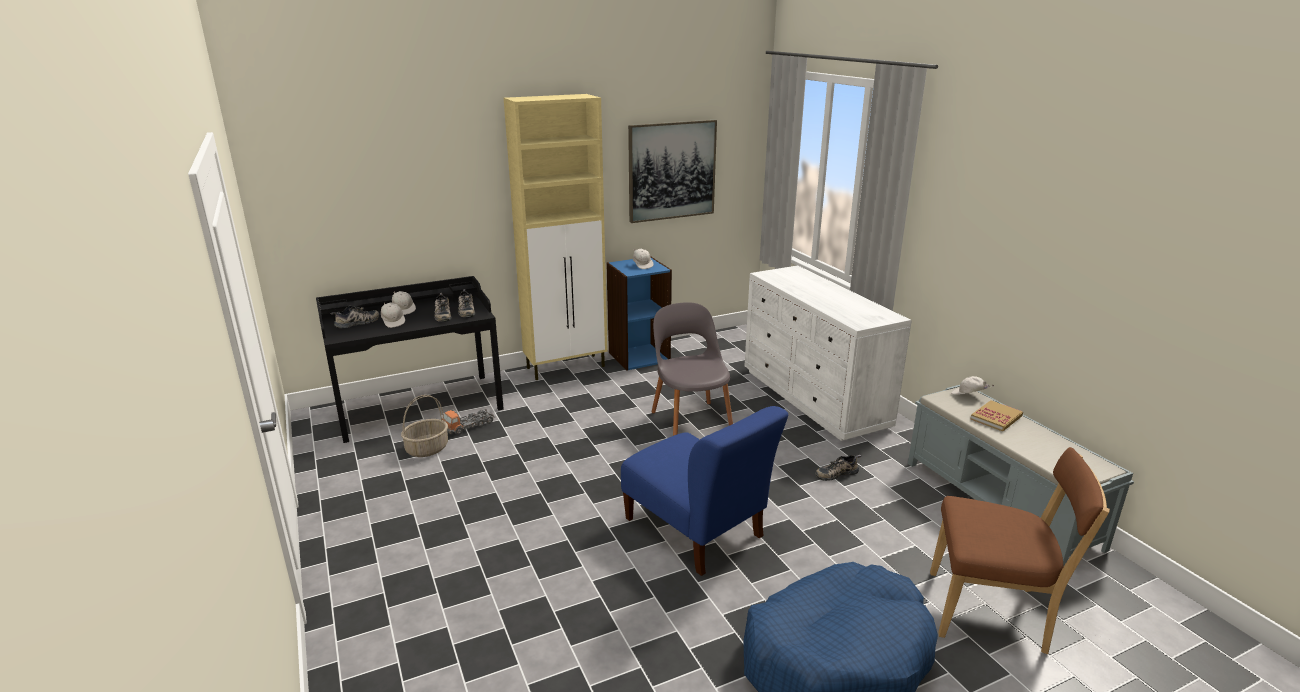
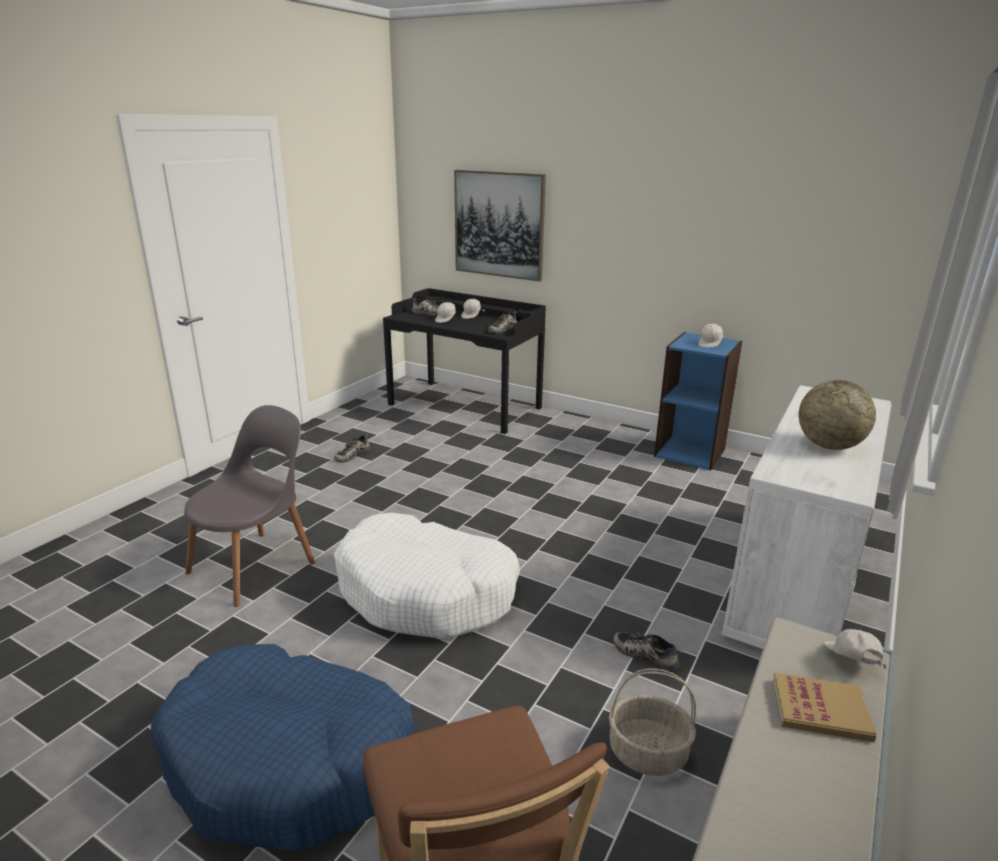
camera: 55 degrees right, 0 degrees up
(427, 448) = (414, 431): basket -> basket (648, 752)
(442, 314) = (482, 326): shoe -> shoe (352, 454)
(469, 426) = (463, 432): toy truck -> none
(567, 367) = (611, 430): beige cabinet -> none
(671, 170) = (795, 238): picture -> picture (499, 225)
(690, 420) = (616, 521): grey chair -> grey chair (256, 565)
(697, 531) = (427, 592): blue chair -> white dog bed
(838, 300) = (829, 446): none -> globe

